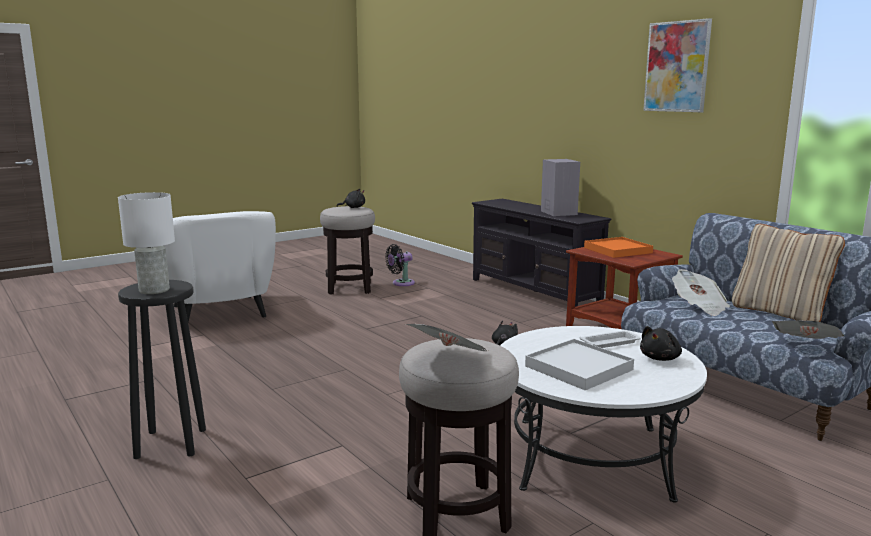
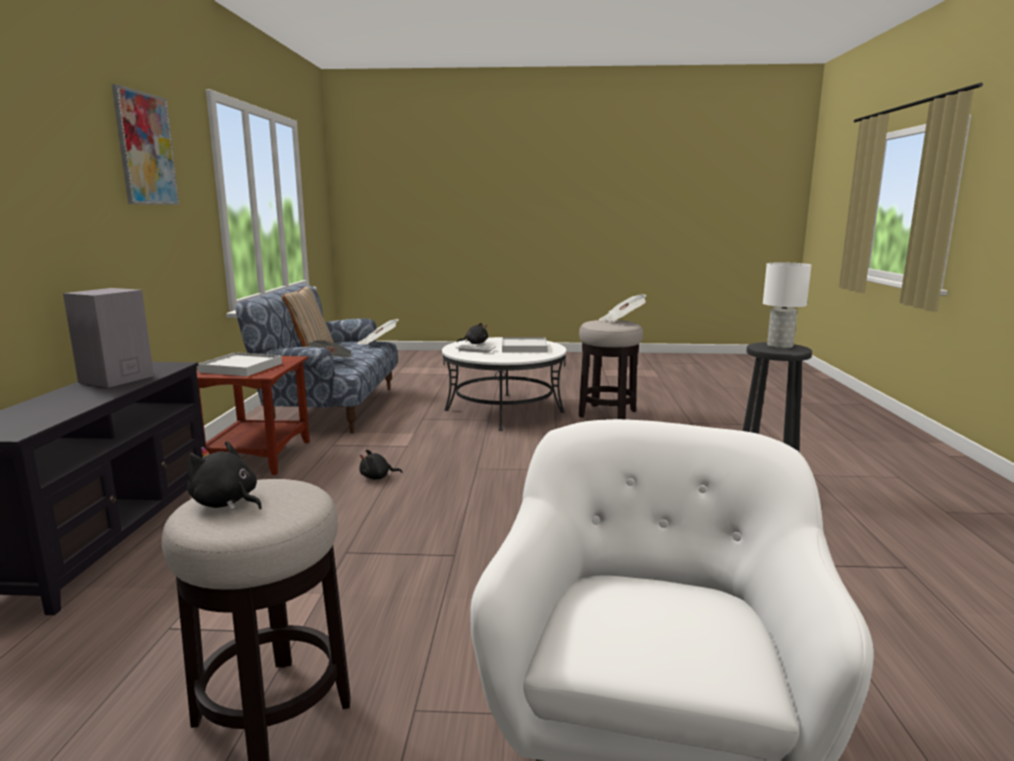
camera: 140 degrees left, 0 degrees up
(401, 283) = (157, 677): black fan -> none
(618, 250) = (241, 368): orange tray -> white tray

